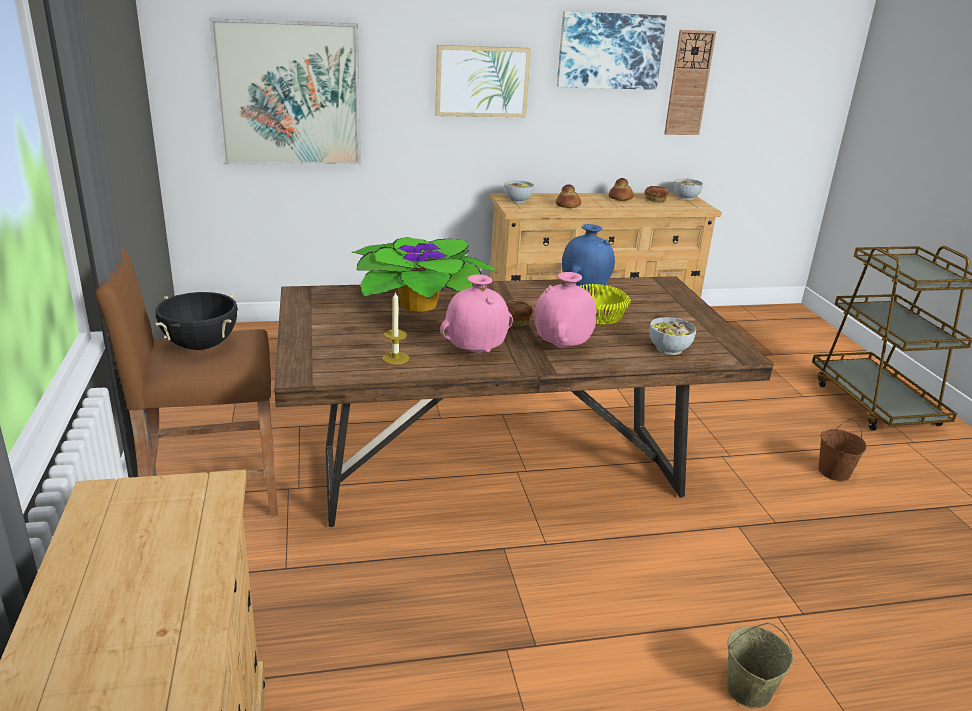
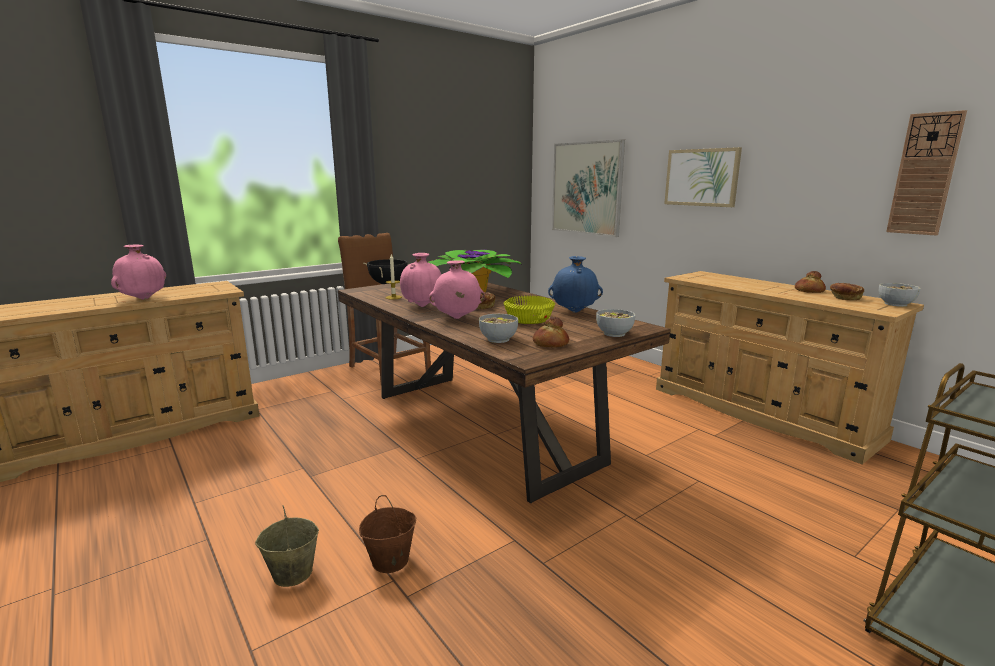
camera: 65 degrees right, 10 degrees down
(179, 599) = (144, 299): none -> pink vase
(517, 200) = (704, 275): bowl -> bowl (614, 333)
(568, 205) = (734, 284): bread -> bread (550, 344)
(609, 50) = (821, 144): picture -> none
(834, 473) = (696, 599): brown bucket -> brown bucket (389, 561)

